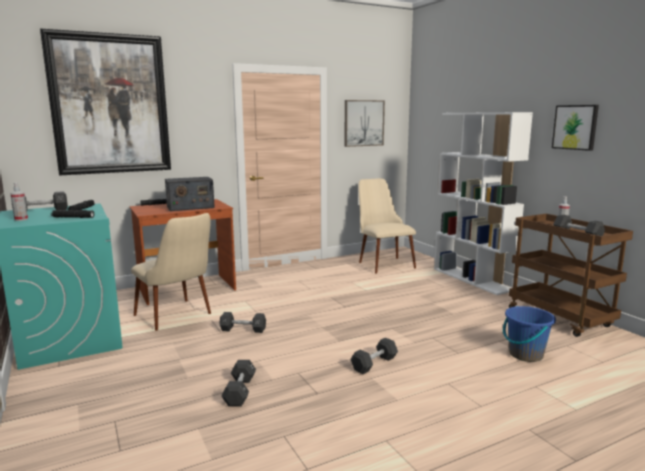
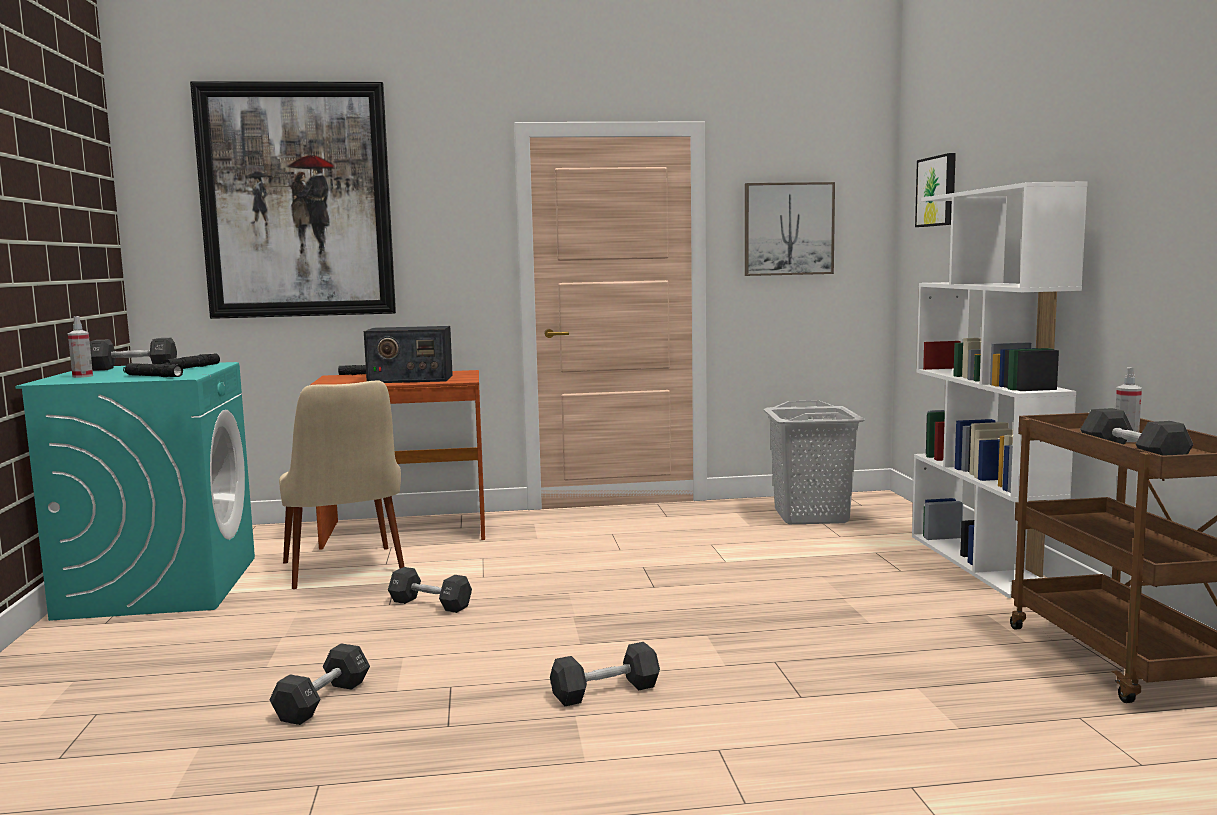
camera: 20 degrees right, 5 degrees down
(382, 262) = (811, 516): beige chair -> grey laundry basket
(525, 354) = (954, 721): blue bucket -> none
(575, 127) = (1169, 208): picture -> picture (938, 191)

